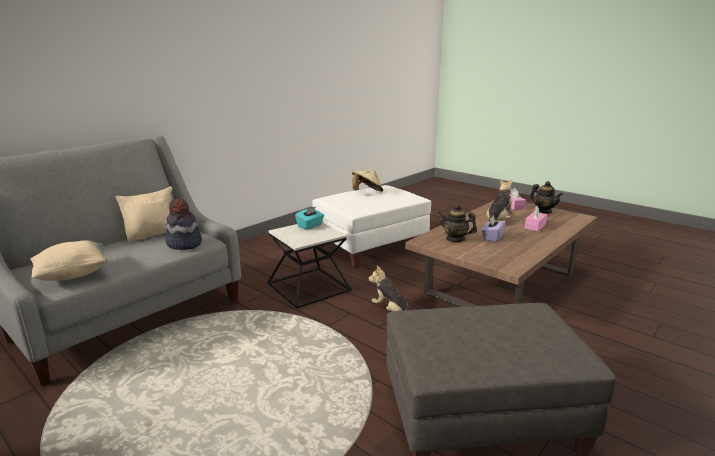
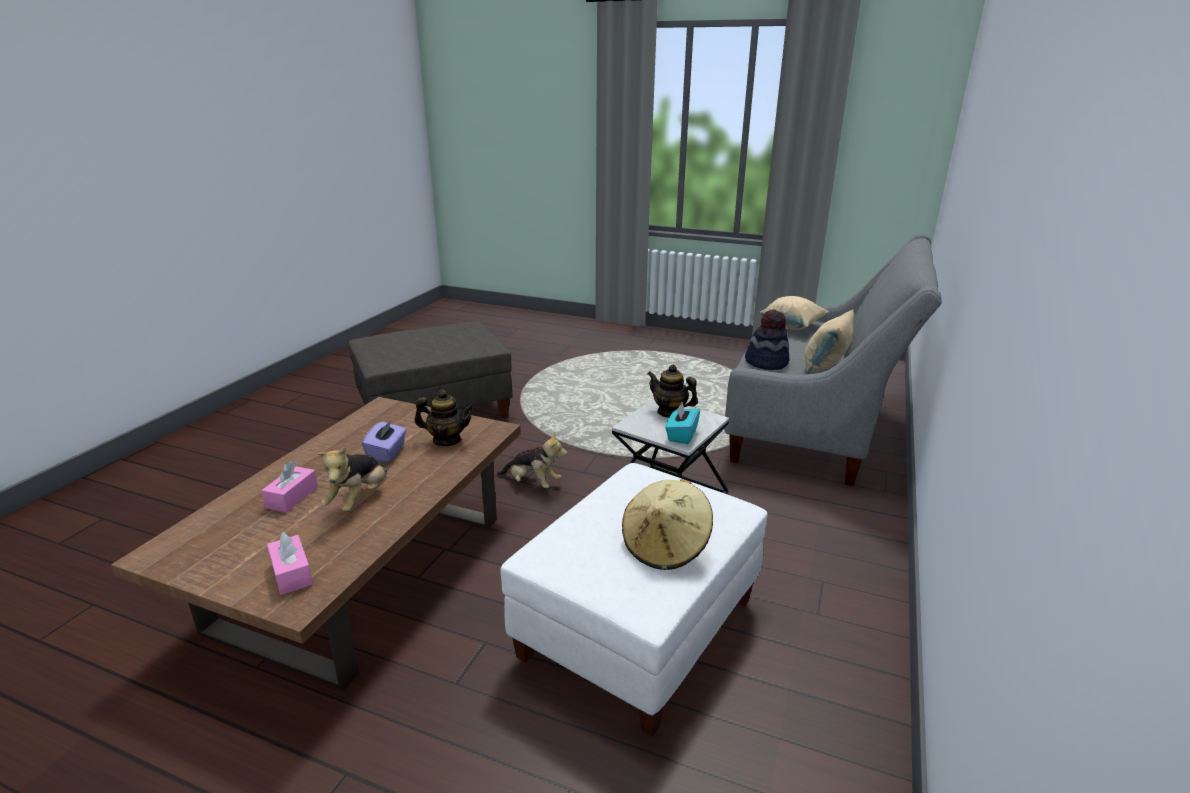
camera: 160 degrees right, 5 degrees up
(543, 211) = (229, 561): teapot -> teapot (670, 412)

